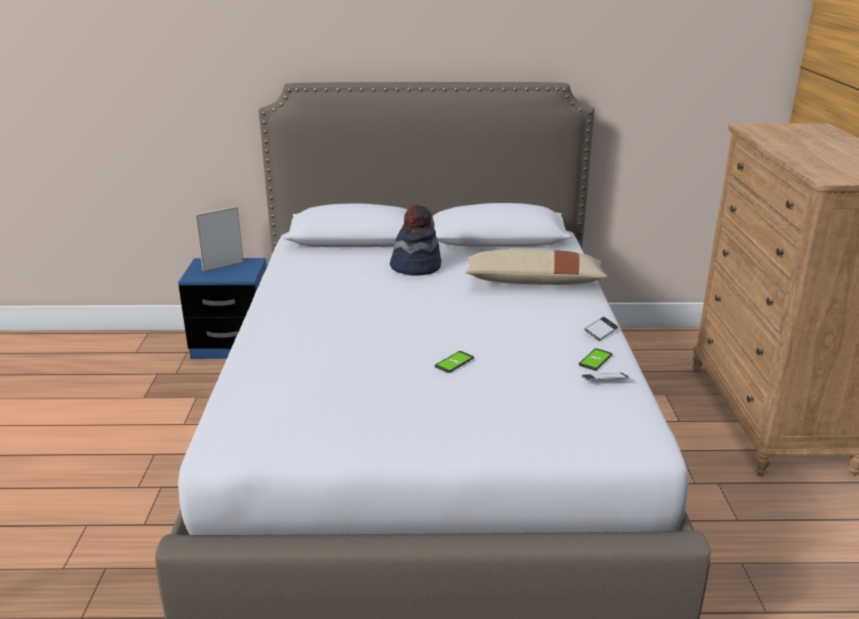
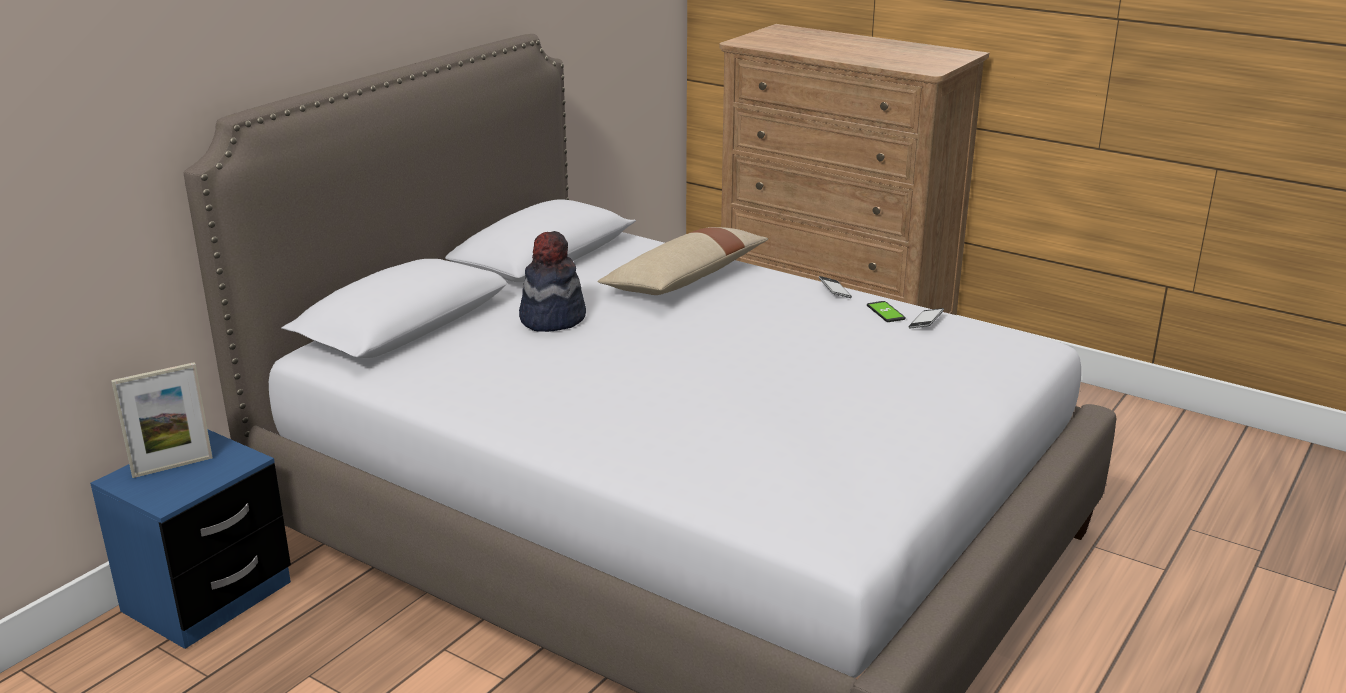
camera: 55 degrees left, 0 degrees up
(223, 266) = (172, 467): picture frame -> picture frame turned 120 degrees counterclockwise
(454, 362) = (813, 372): phone -> none

